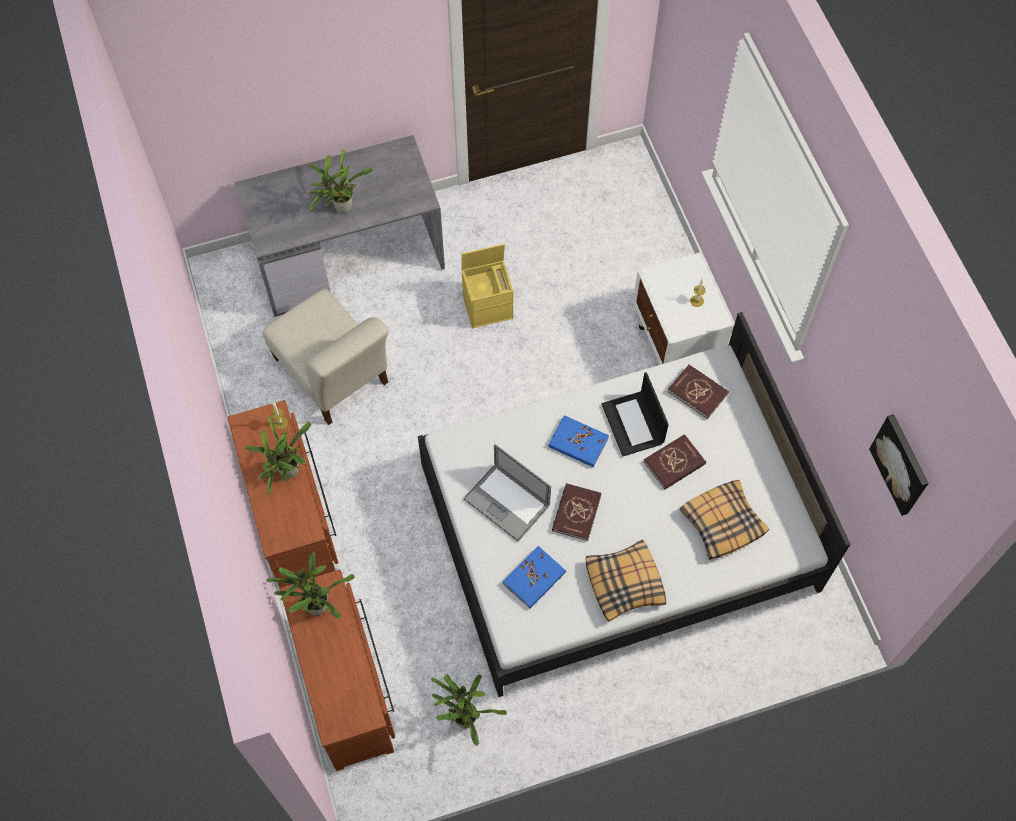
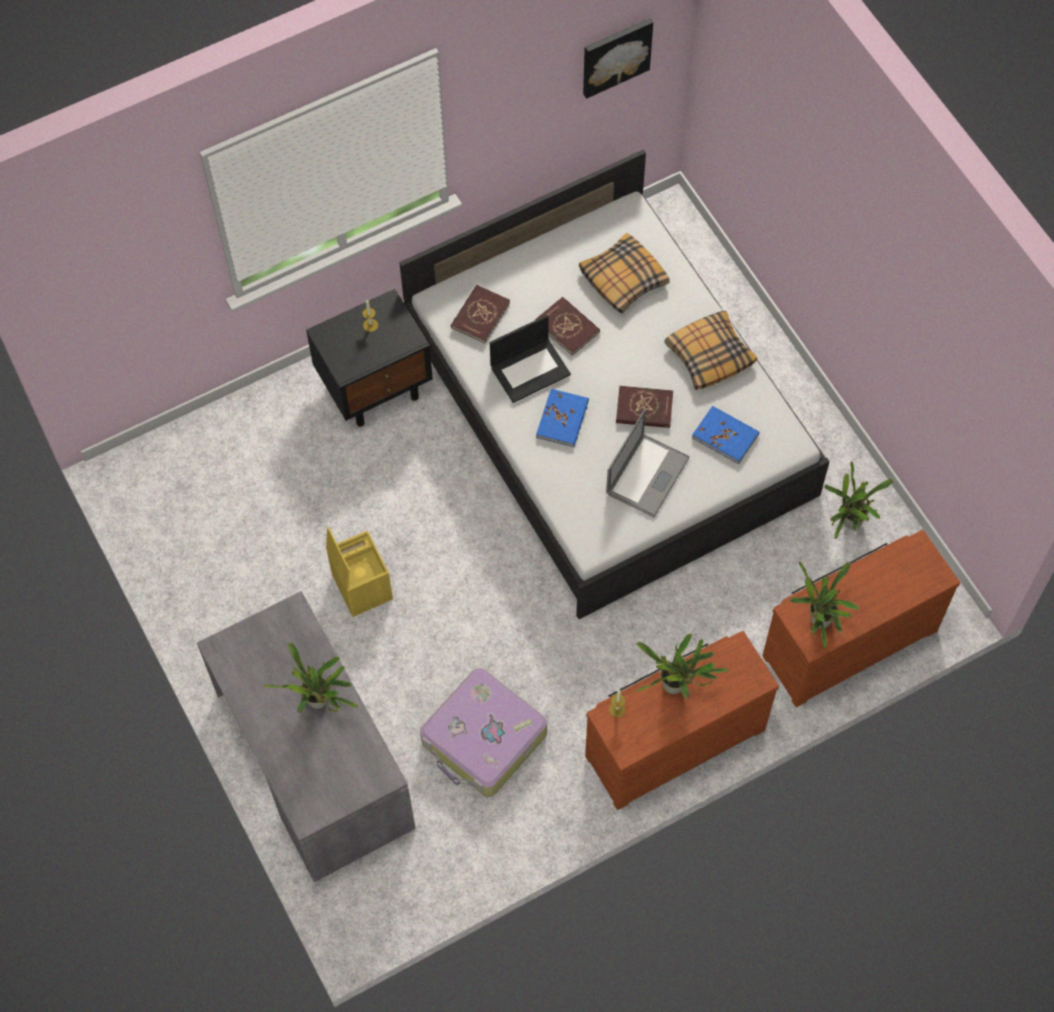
camera: 100 degrees left, 0 degrees up
(333, 375) = (484, 740): beige chair -> suitcase
(675, 343) = (376, 387): white nightstand -> black nightstand

